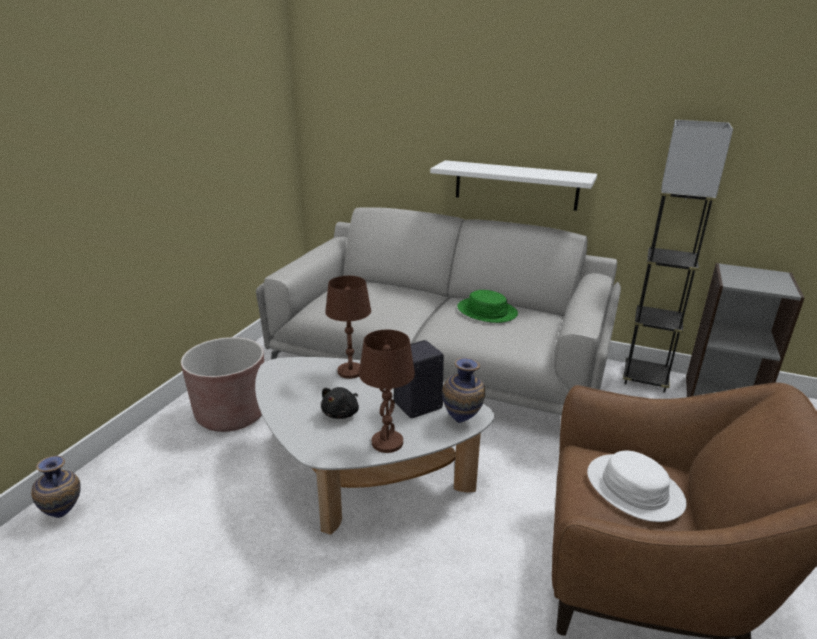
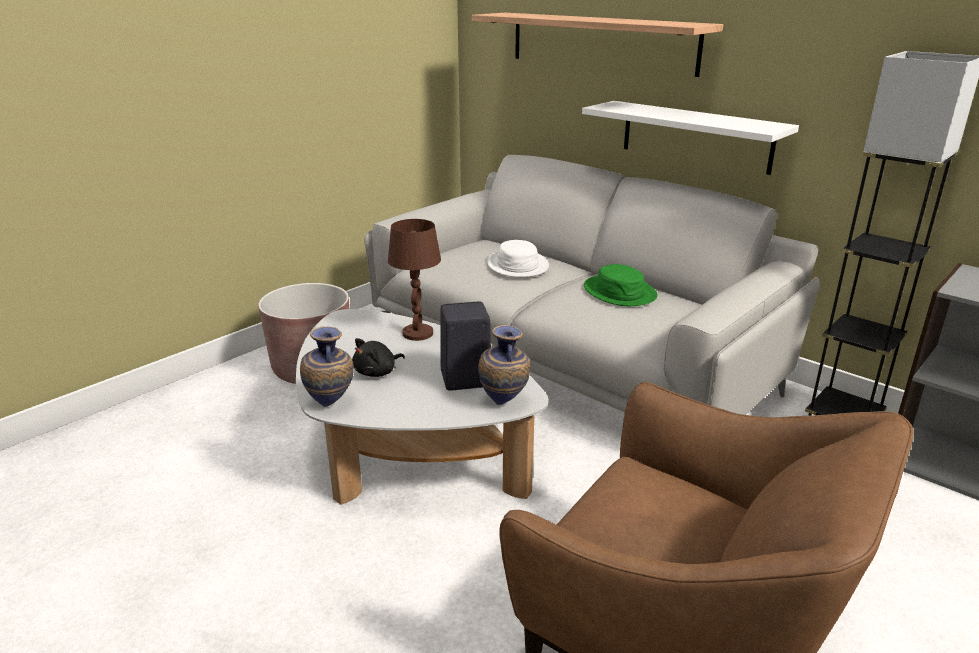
camera: 20 degrees right, 0 degrees up
(65, 514) = (113, 429): vase -> vase (331, 405)
(387, 442) = (404, 408): brown table lamp -> none
(431, 115) = (601, 42): none -> shelf
(634, 488) = (660, 515): white hat -> white hat (517, 265)

